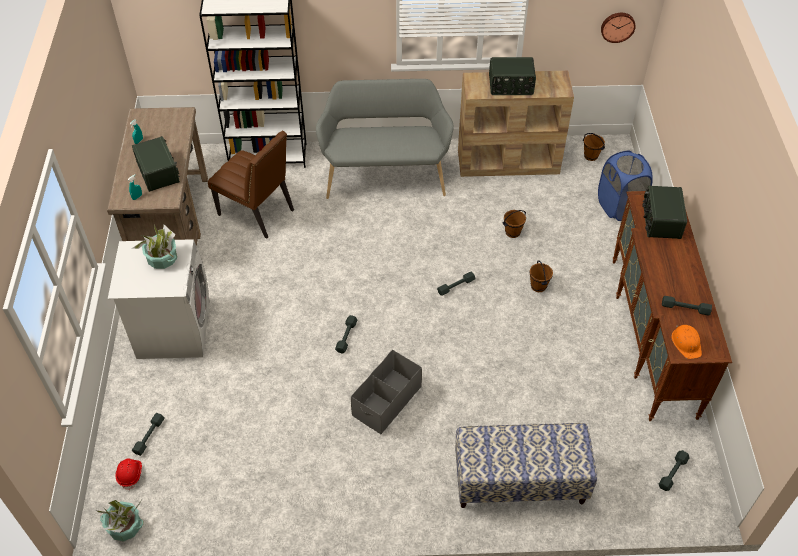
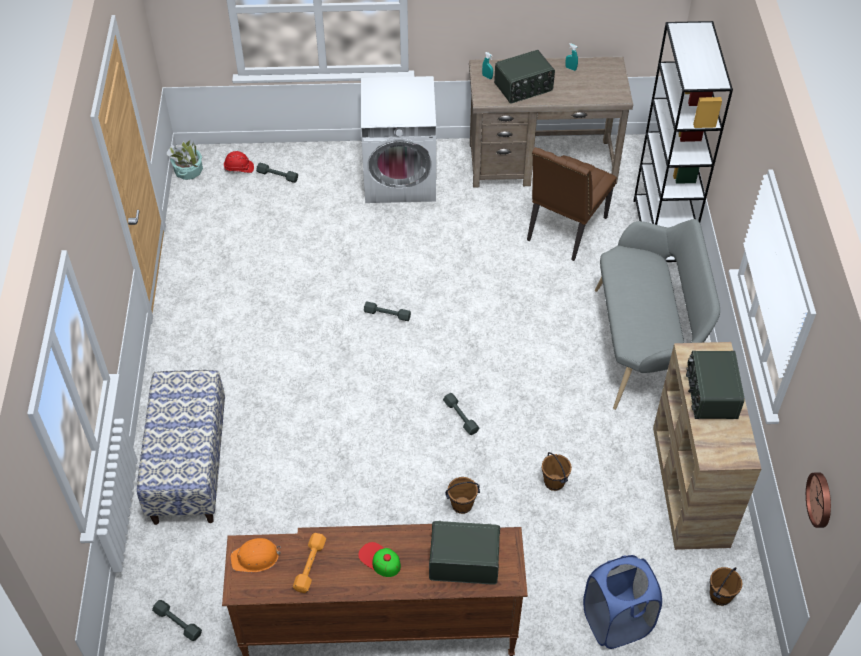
camera: 90 degrees right, 0 degrees up
(162, 259) = (409, 107): potted plant -> none
(386, 401) = (301, 350): grey storage box -> none
(671, 267) = (379, 560): none -> cap
(685, 308) = (310, 565): grey dumbbell -> orange dumbbell

